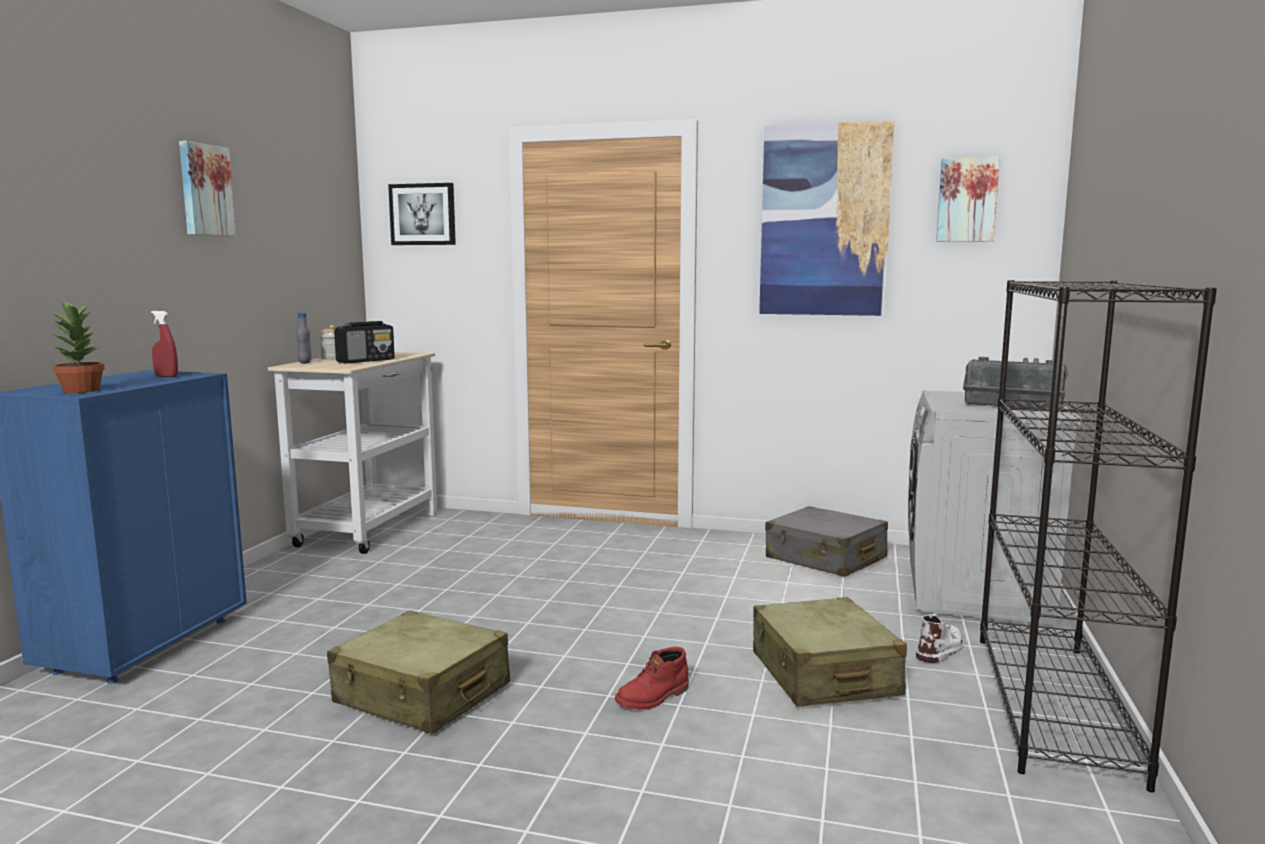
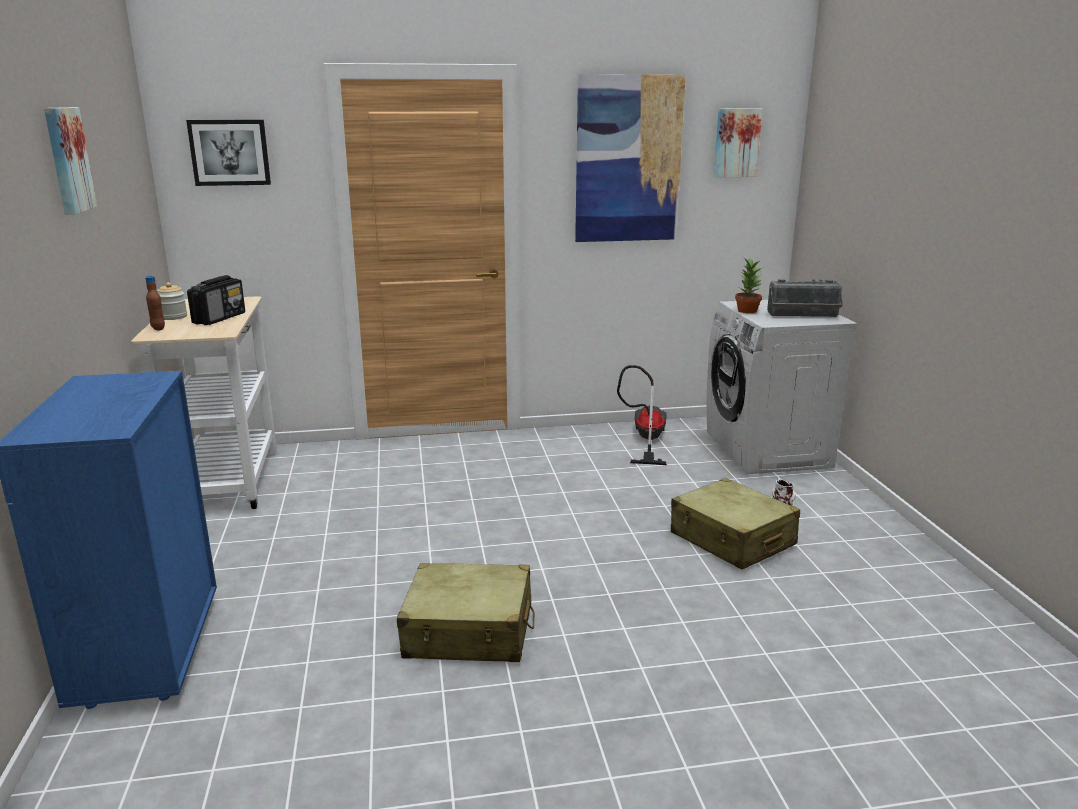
camera: 25 degrees left, 10 degrees up
(82, 390) = (99, 424): potted plant -> potted plant (746, 310)
(166, 376) = (130, 385): red spray bottle -> none
(305, 362) = (158, 328): grey bottle -> brown bottle
(653, 698) = (642, 587): red boot -> none
(825, 558) = (645, 440): grey suitcase -> vacuum cleaner
(1054, 705) = (878, 528): black bookcase -> none

